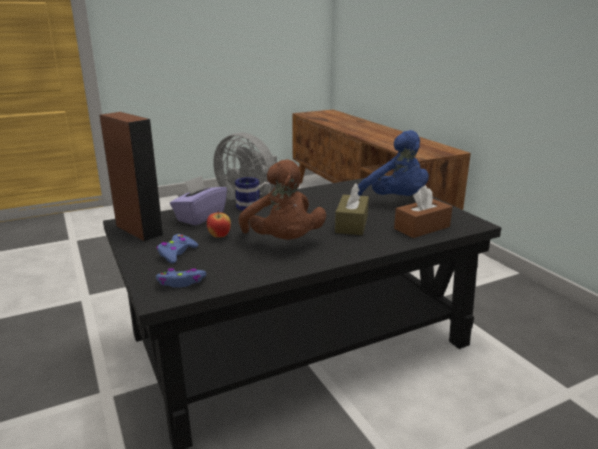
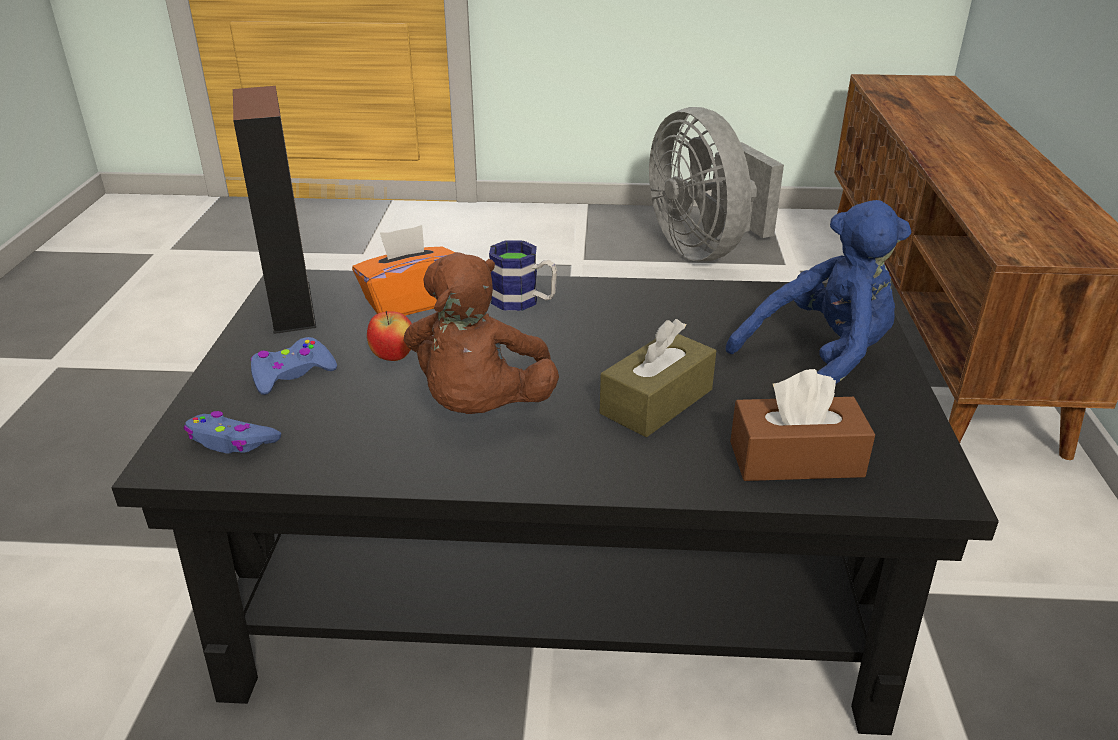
camera: 30 degrees right, 10 degrees up
(200, 217) = (411, 302): purple tissue box -> orange tissue box
(395, 201) = (819, 365): blue plush toy -> blue plush toy turned 105 degrees counterclockwise

